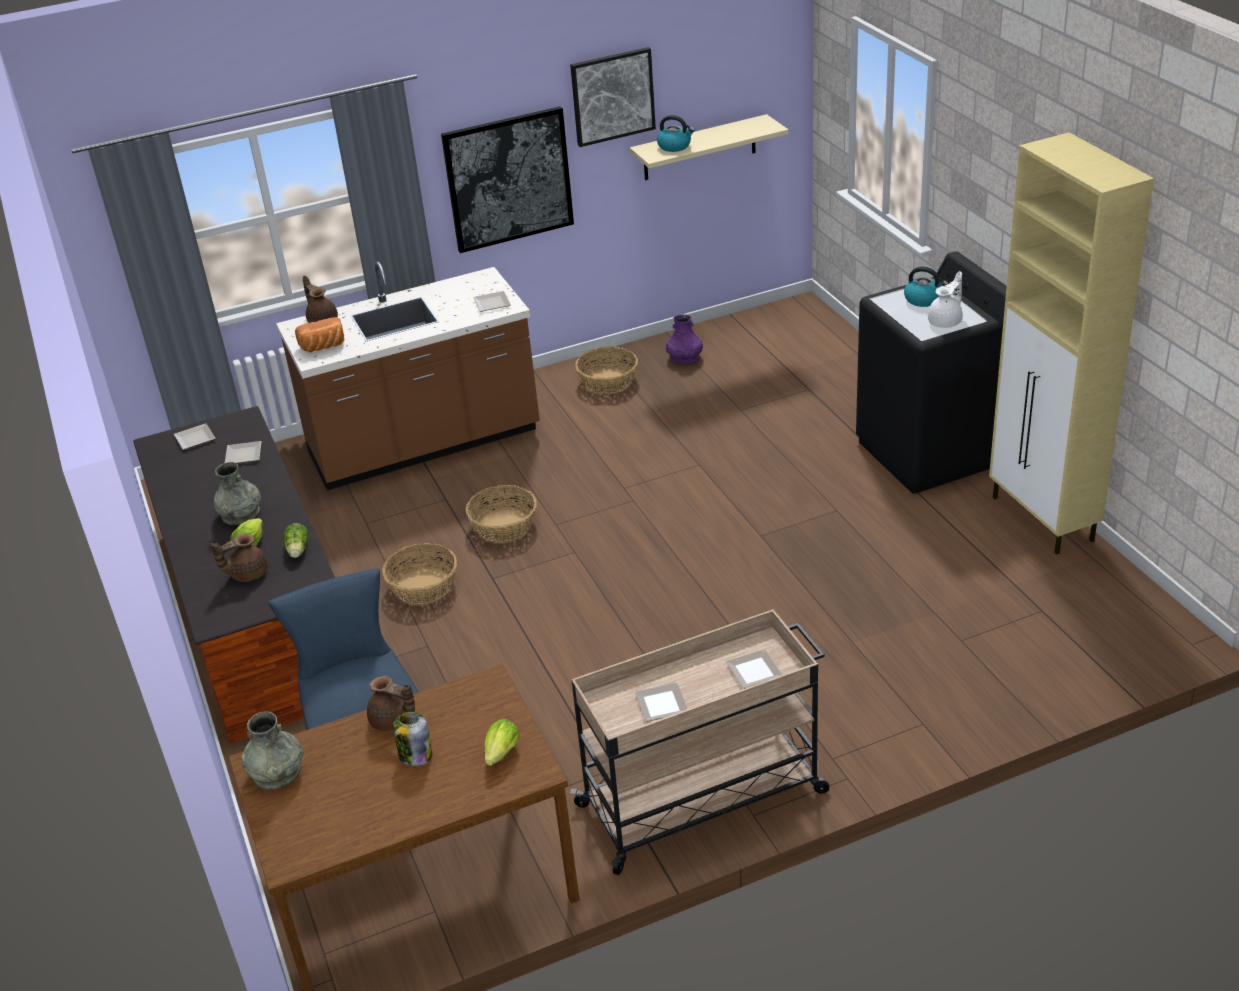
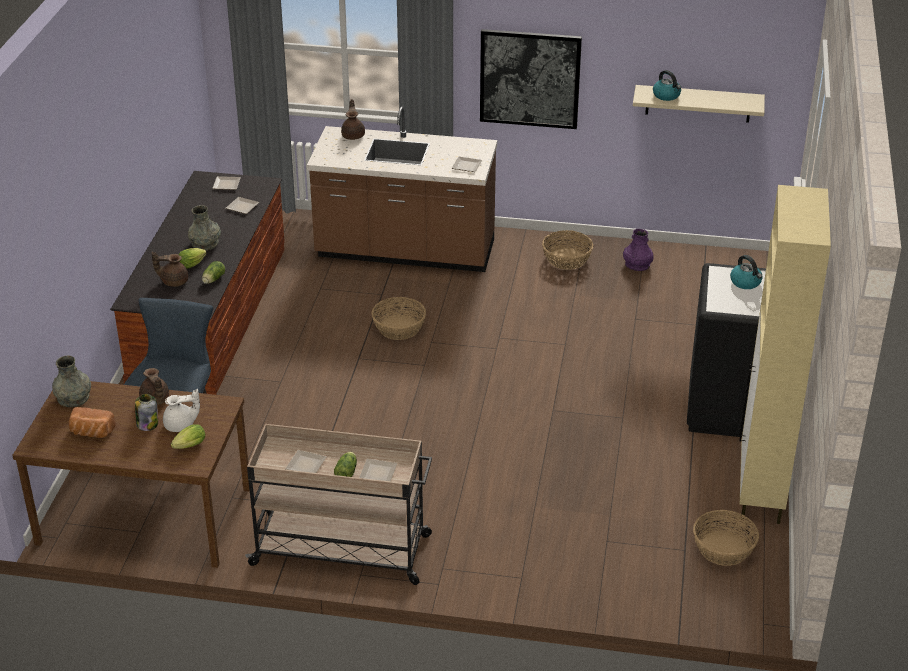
camera: 30 degrees right, 0 degrees up
(323, 347) = (335, 154): bread -> bread (91, 433)
(423, 586) = (314, 344): basket -> basket (724, 548)
(612, 96) = (627, 41): picture -> none
(717, 687) = (347, 471): none -> lettuce
(946, 322) = (740, 305): white teapot -> white teapot (181, 425)

